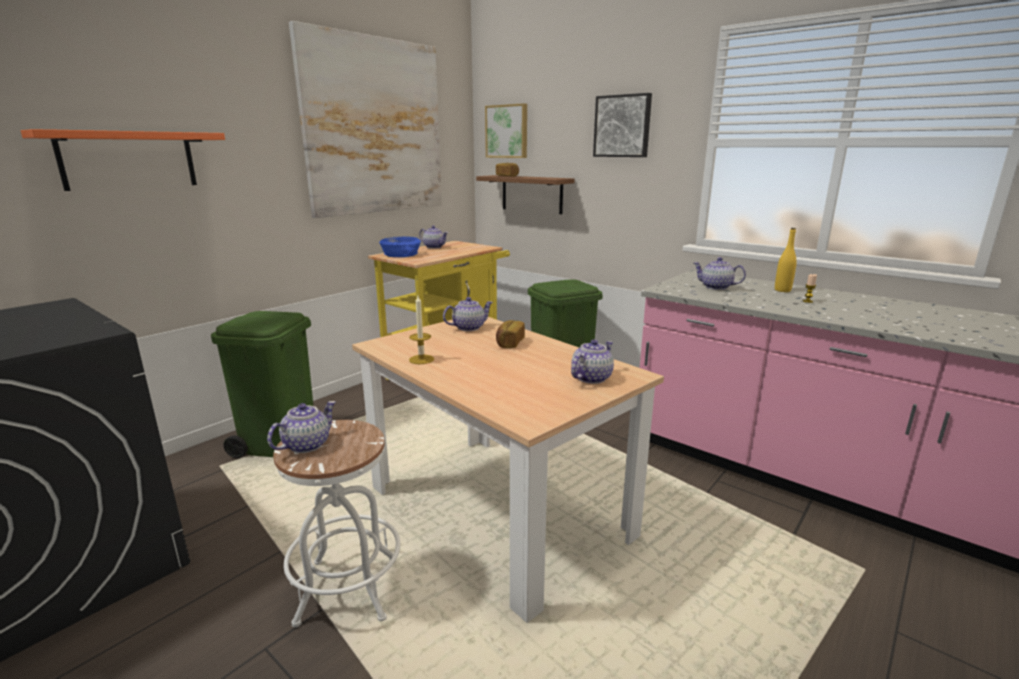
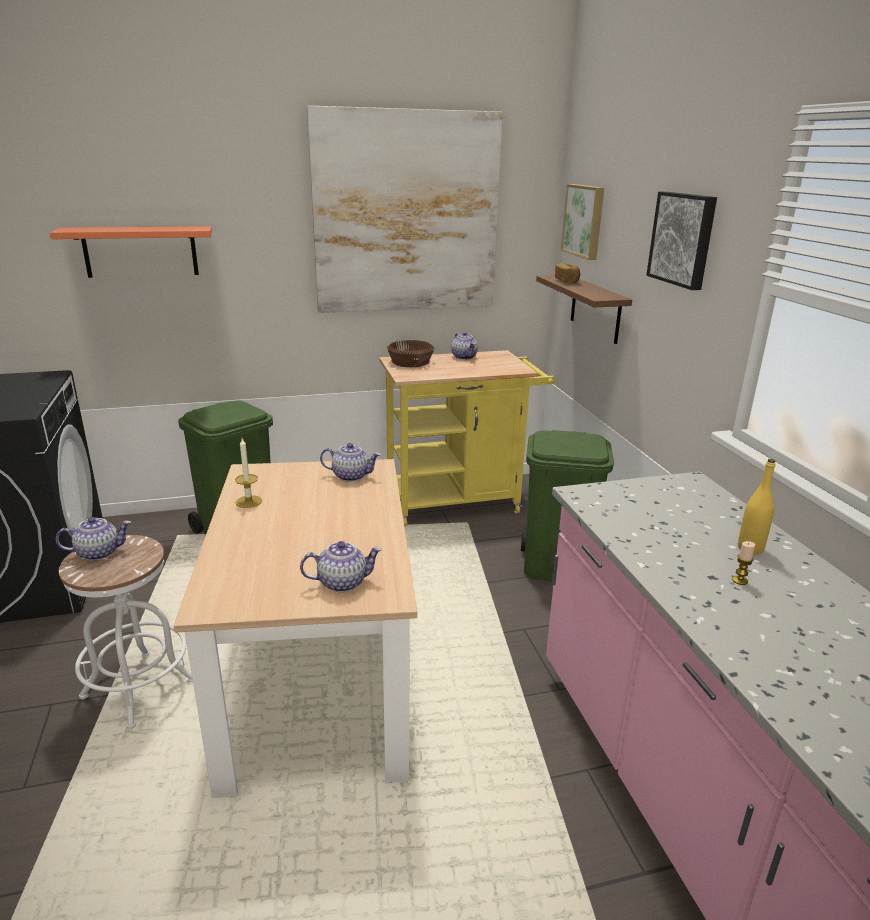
camera: 35 degrees right, 5 degrees up
(401, 254) = (411, 362): blue bowl -> brown bowl
(509, 343) = (350, 509): bread -> none
(715, 287) = (660, 512): teapot -> none

